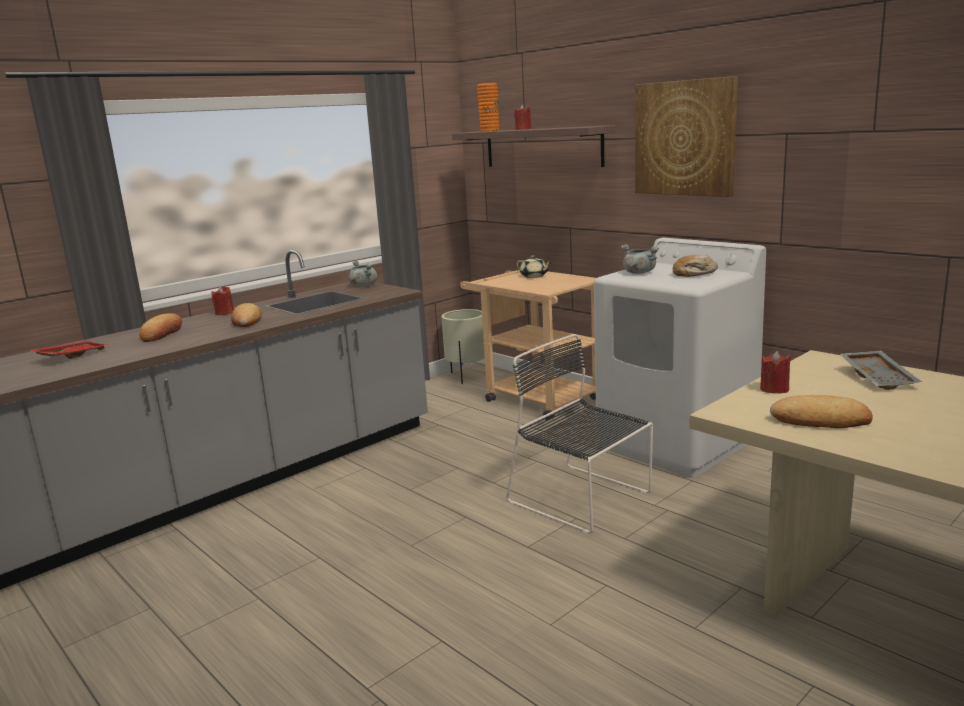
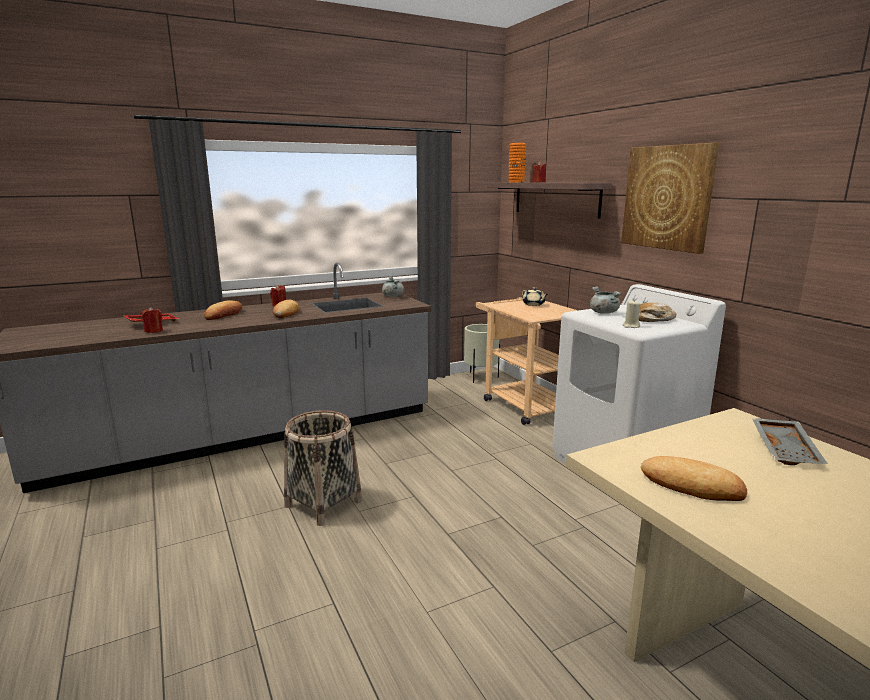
camera: 15 degrees right, 0 degrees up
(362, 546) = (323, 503): none -> basket
(582, 499) = (516, 500): black chair -> none
(679, 283) = (631, 326): none -> beige candle
(774, 389) = (667, 443): red candle -> red candle (153, 331)

